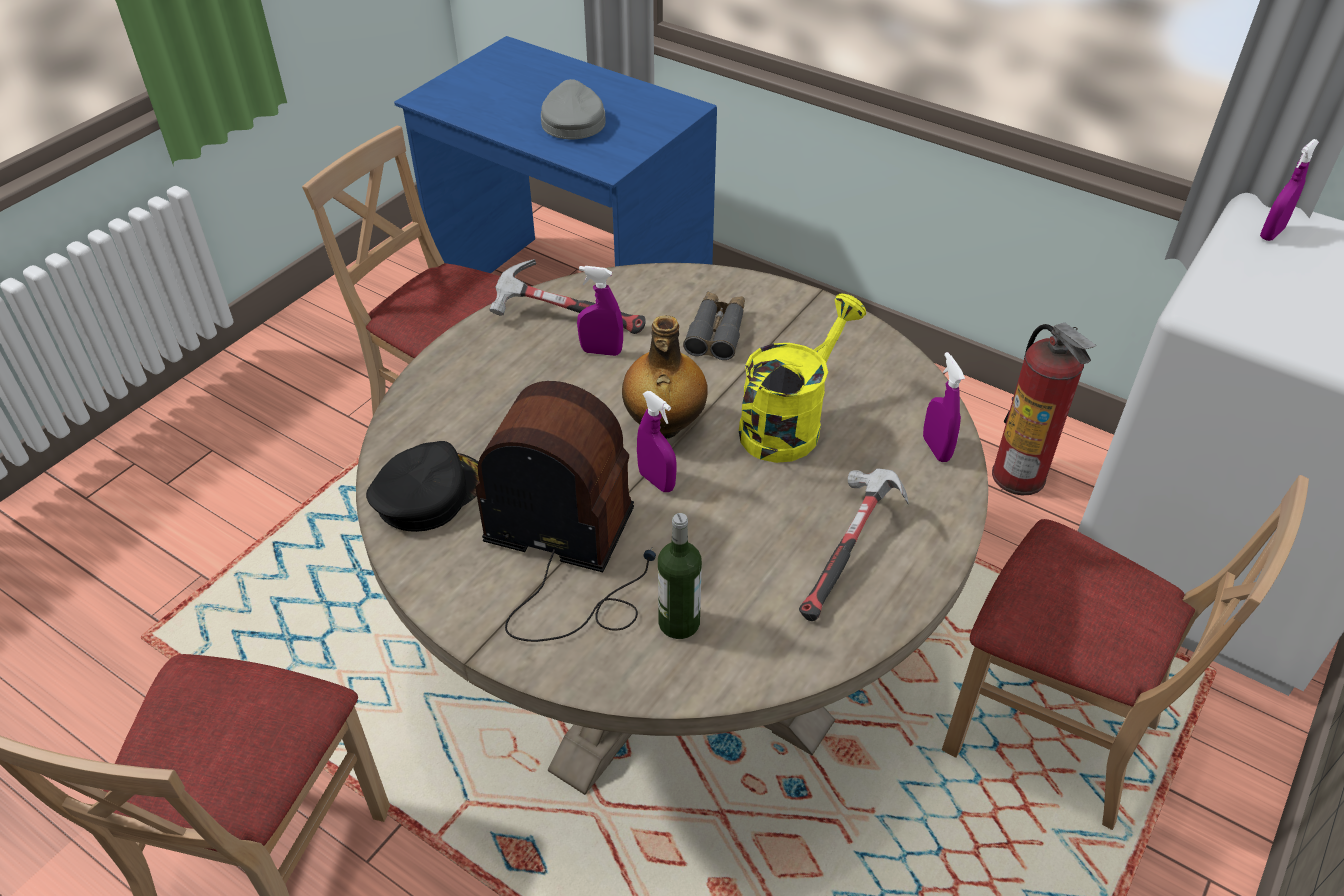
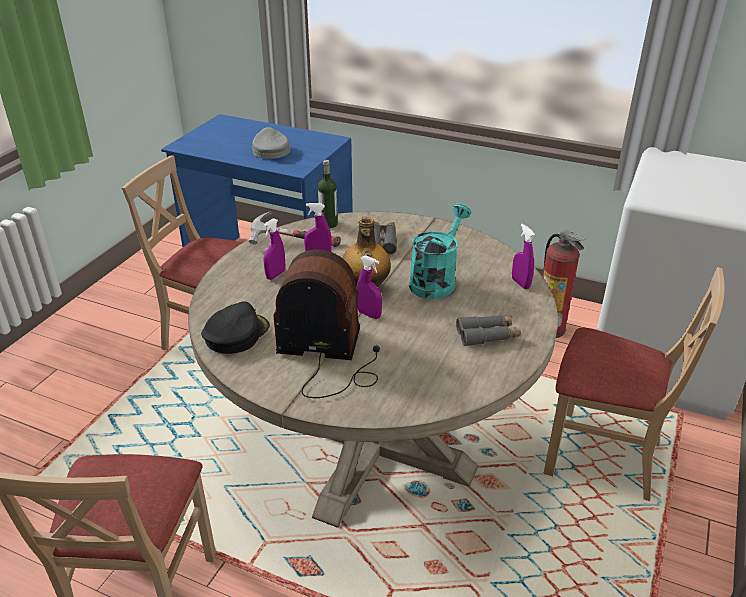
camera: 10 degrees left, 10 degrees down
(679, 622) = (402, 379): bottle -> bottle (328, 224)
(789, 423) = (436, 280): yellow watering can -> turquoise watering can
(848, 551) = (487, 335): hammer -> grey binoculars
(1271, 233) = (669, 162): purple spray bottle -> purple spray bottle (275, 275)

